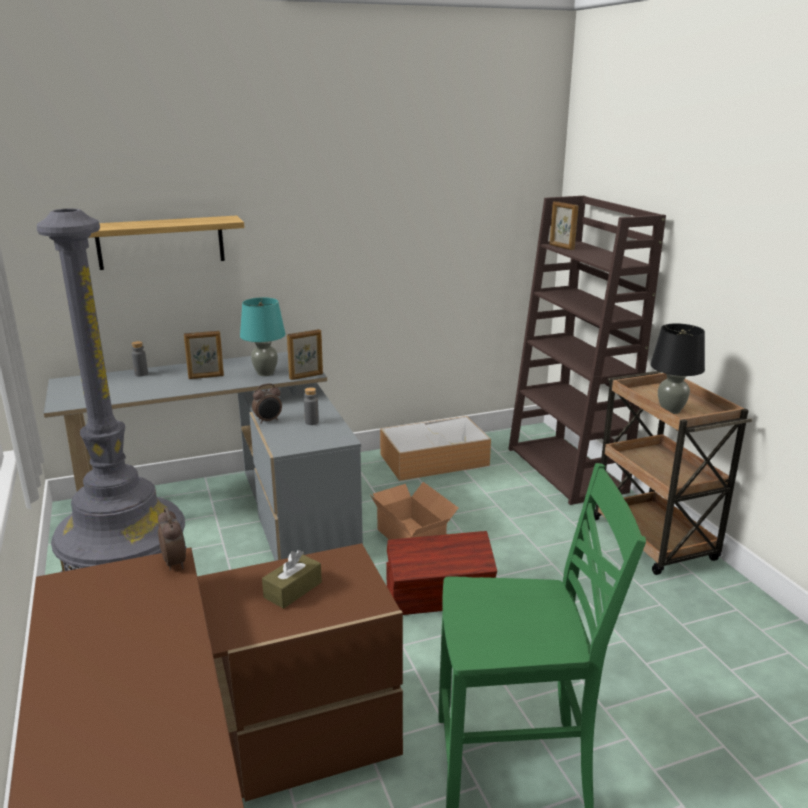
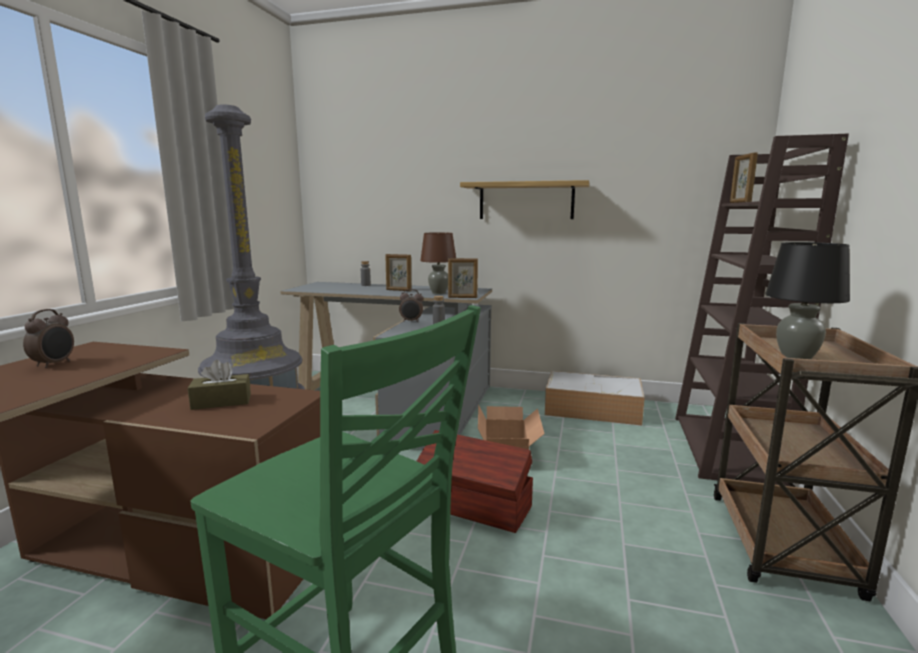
camera: 35 degrees right, 10 degrees down
(161, 242) = (394, 192): shelf -> shelf (526, 201)
(175, 563) = (160, 353): alarm clock -> alarm clock (54, 364)
(265, 373) = (438, 293): turquoise table lamp -> brown table lamp

